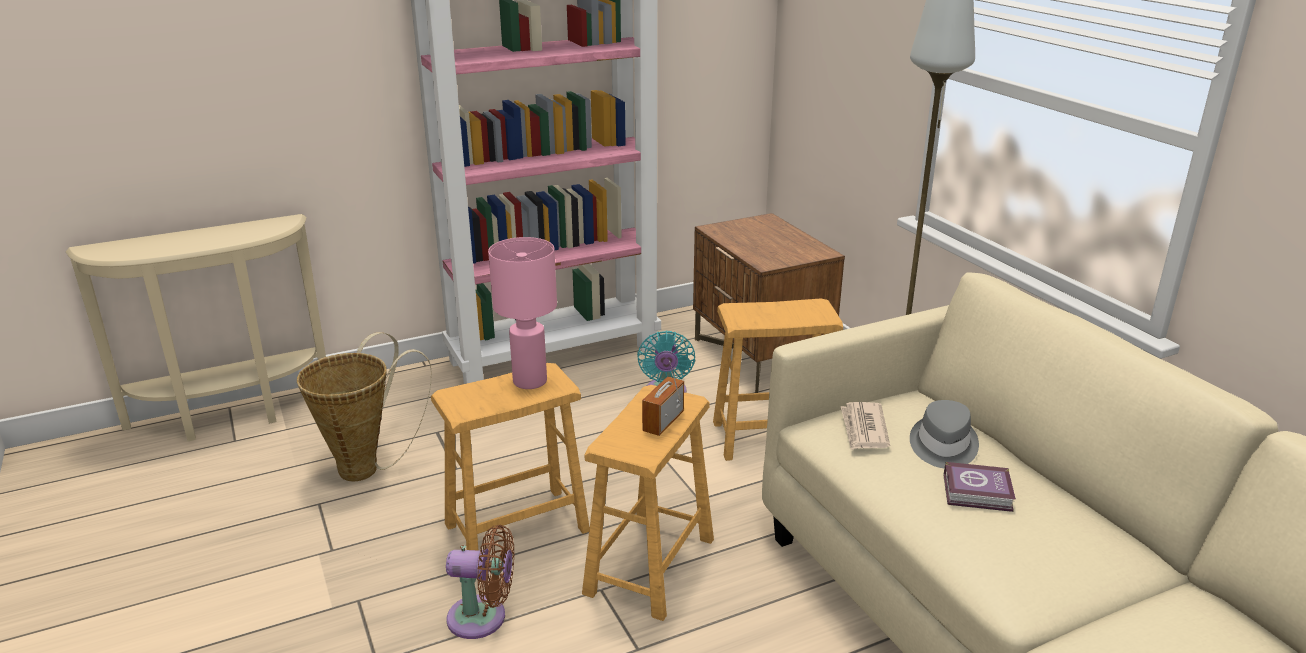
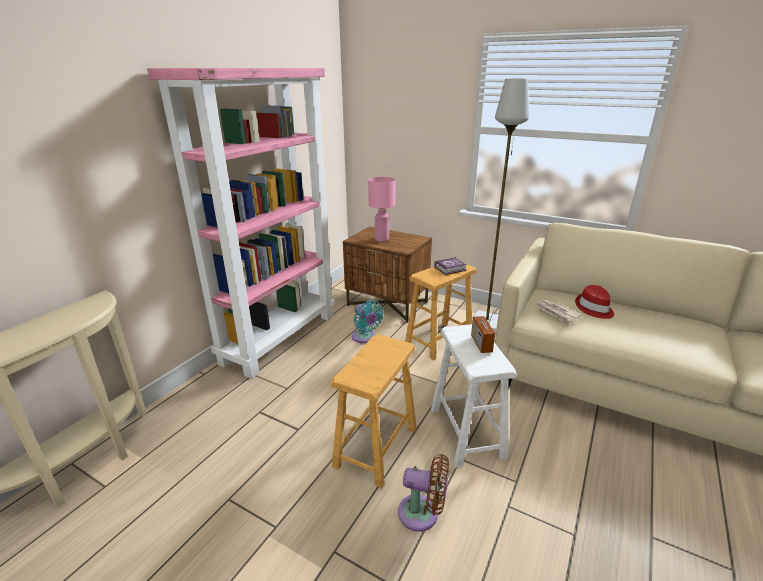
camera: 35 degrees left, 0 degrees up
(367, 467) = (237, 456): basket -> none
(483, 618) = (422, 514): brown fan -> brown fan turned 45 degrees clockwise
(530, 381) = (380, 349): pink table lamp -> pink table lamp (381, 239)
(650, 566) = (467, 432): brown stool -> white stool
(942, 446) = (594, 308): grey hat -> red hat
(979, 493) = (638, 323): book -> book (451, 269)

